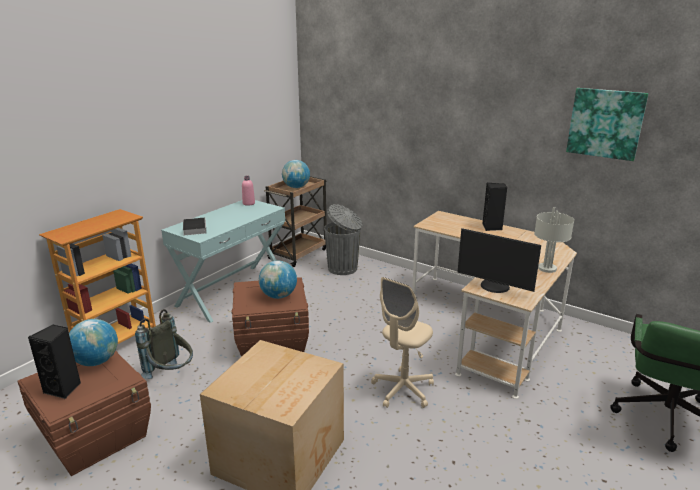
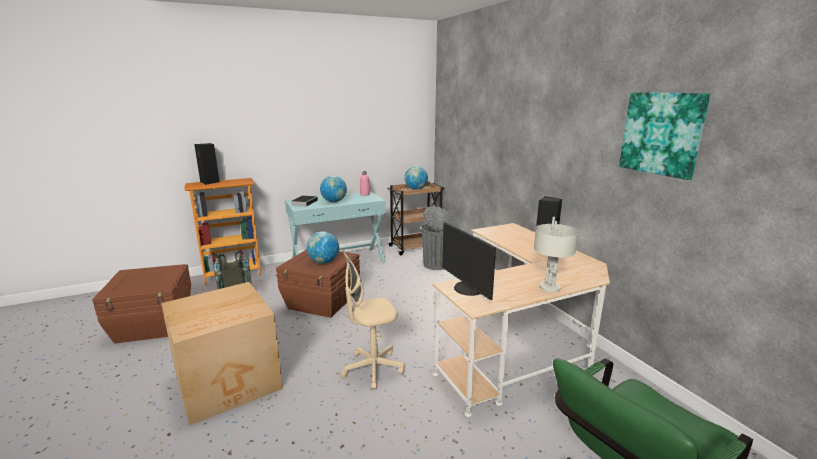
camera: 30 degrees right, 5 degrees down
(64, 389) = (128, 281): black speaker -> black speaker (210, 182)
(96, 361) = (165, 271): globe -> globe (334, 201)

